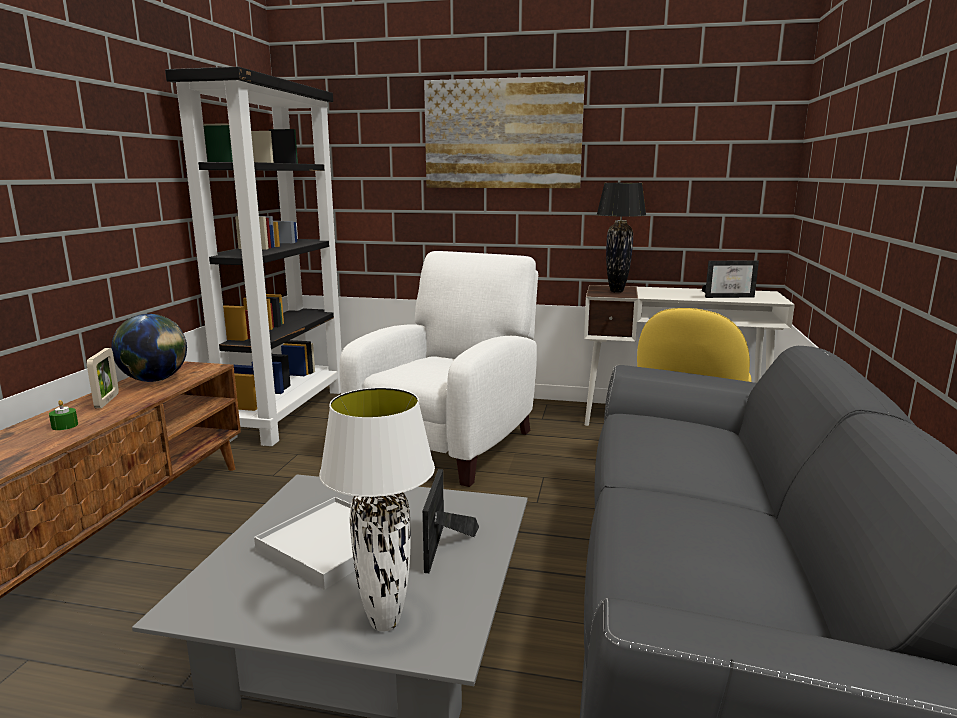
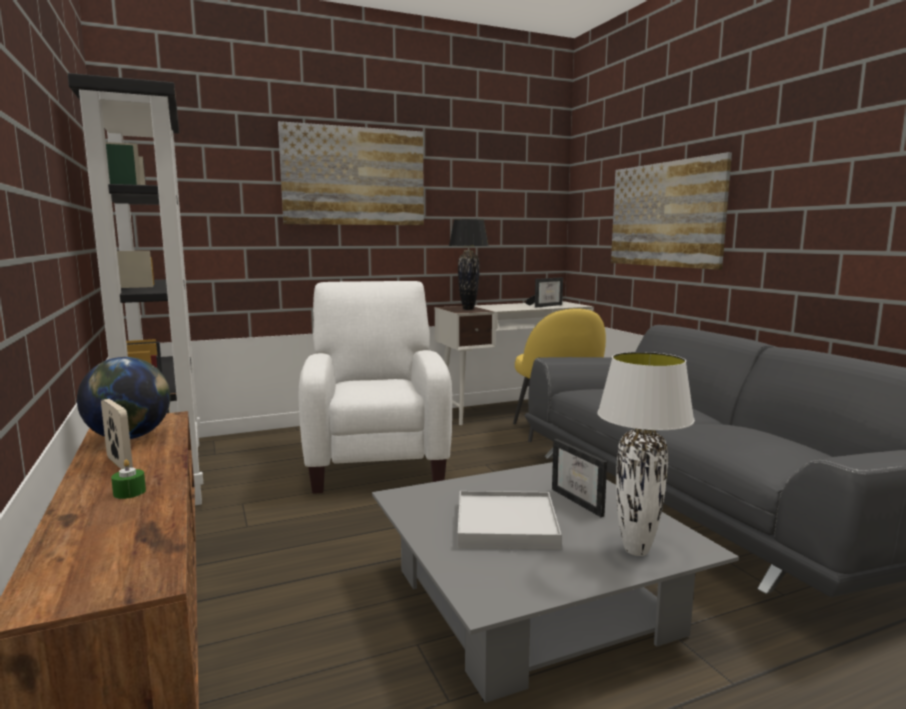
camera: 35 degrees left, 5 degrees down
(862, 181) = (665, 214): none -> picture

